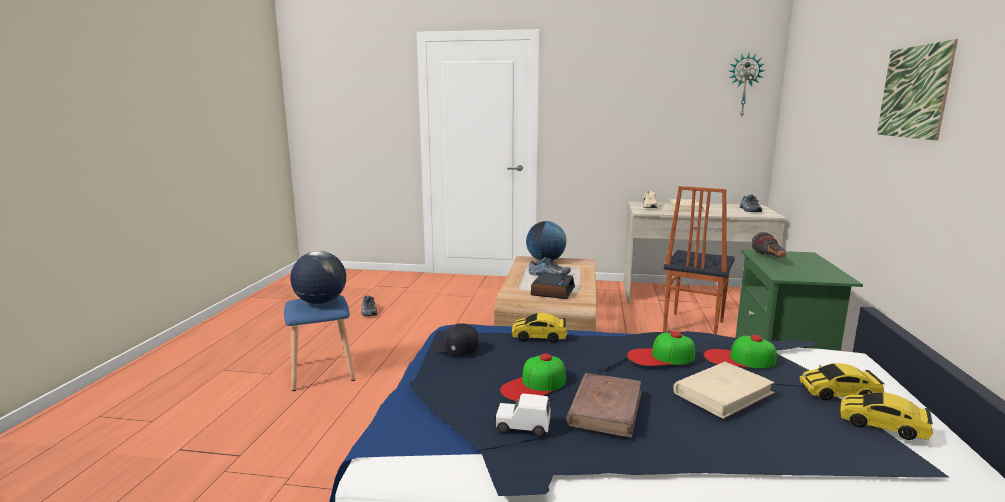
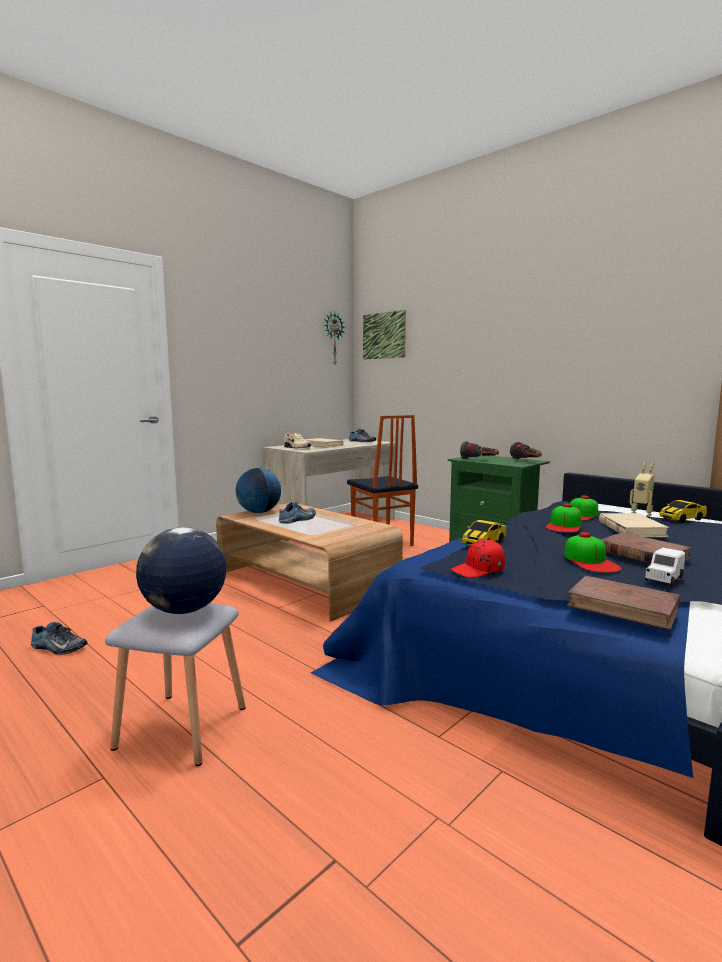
camera: 55 degrees left, 5 degrees down
(321, 372) = (179, 727): blue stool -> grey stool
(418, 415) = (623, 607): none -> brown book
(455, 349) = (478, 570): black cap -> red cap
(552, 291) = (342, 528): alarm clock -> none
(824, 275) = (527, 461): none -> flashlight
(838, 393) = (642, 514): toy car -> toy robot
(914, 92) = (540, 337): picture -> picture (383, 335)

